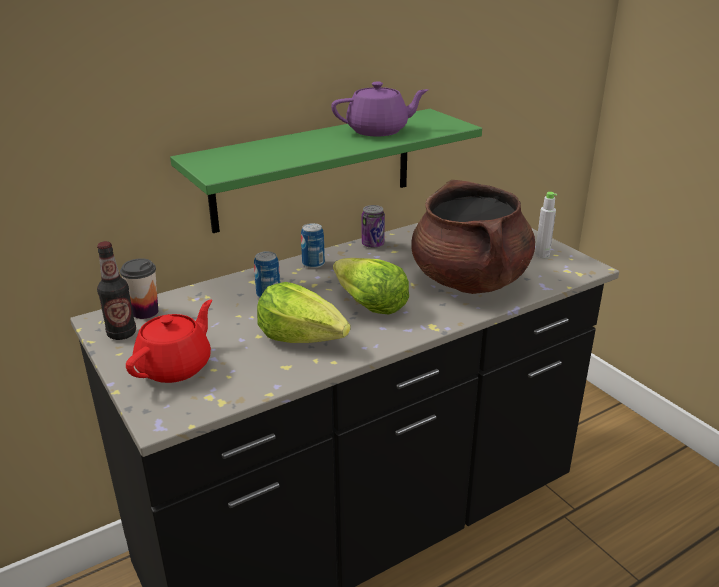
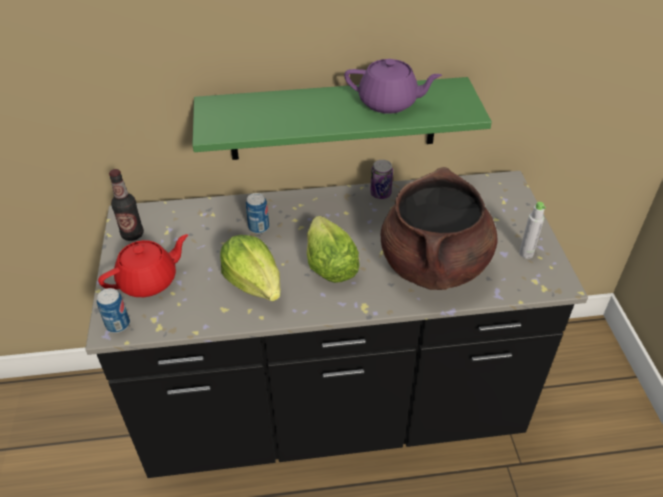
camera: 25 degrees right, 15 degrees up
(145, 312) = (160, 217): cup -> none
(313, 264) = (315, 203): can -> can (118, 324)

